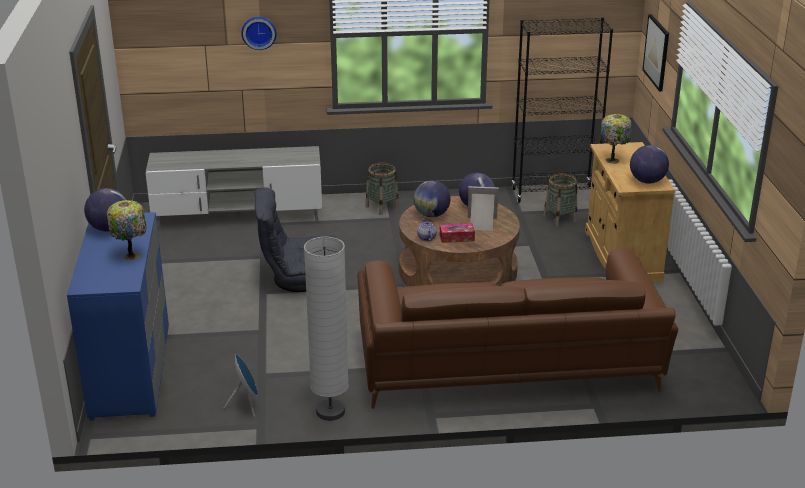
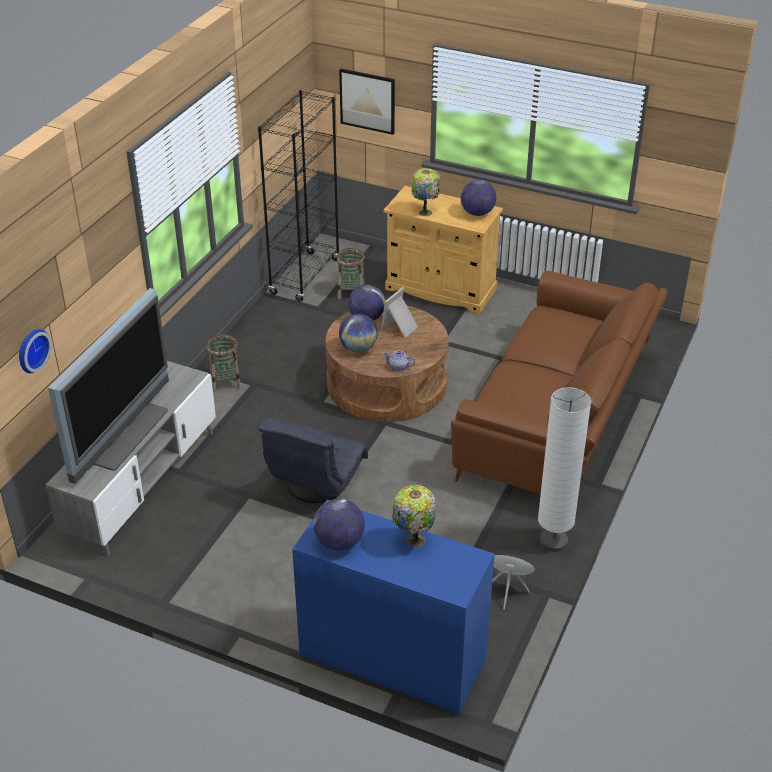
camera: 60 degrees left, 10 degrees up
(223, 158) = (124, 433): none -> television
(259, 32) = (90, 275): wall clock -> wall clock (31, 350)
(457, 237) = (413, 350): tissue box -> none

